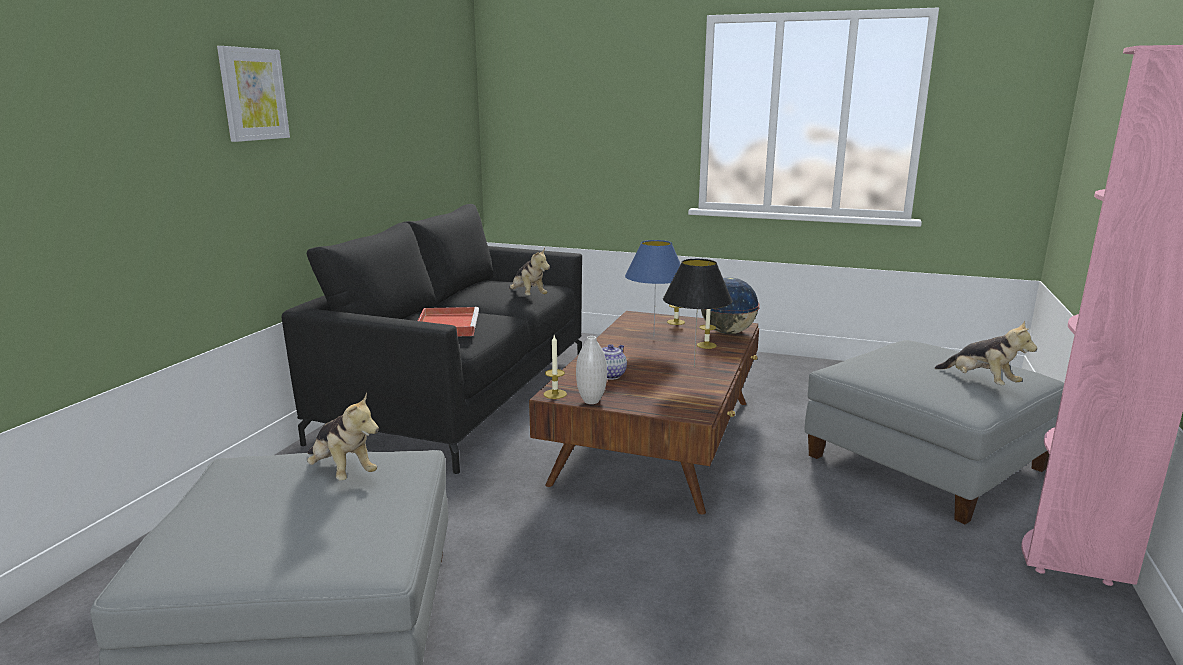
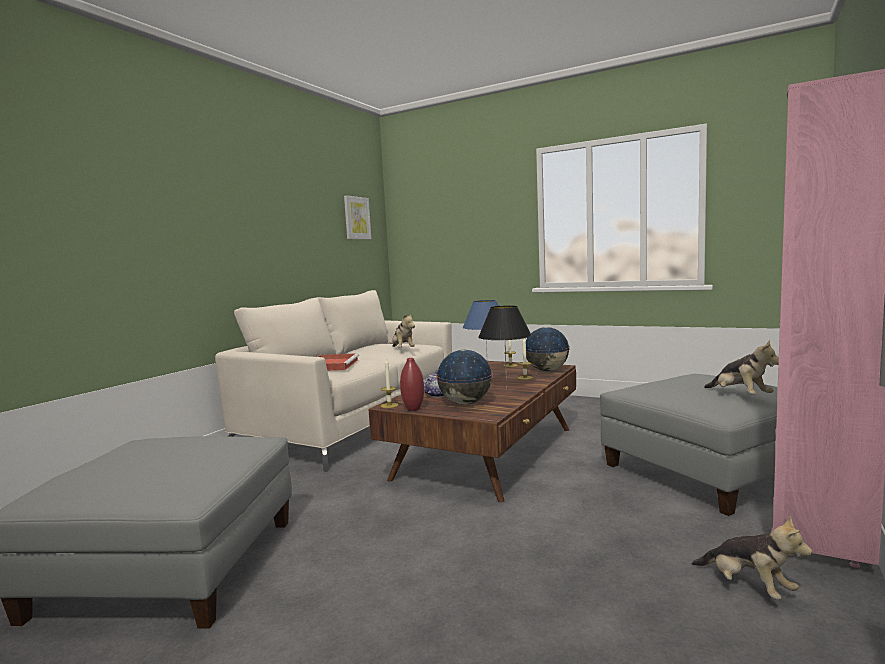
camera: 10 degrees right, 10 degrees down
(253, 94) = (202, 206): picture -> picture (356, 218)
(342, 472) = (202, 446): plush toy -> plush toy (748, 587)
(461, 394) = (354, 423): black sofa -> beige sofa
(591, 401) = (413, 409): white vase -> red vase
(654, 390) = (465, 403): none -> globe

